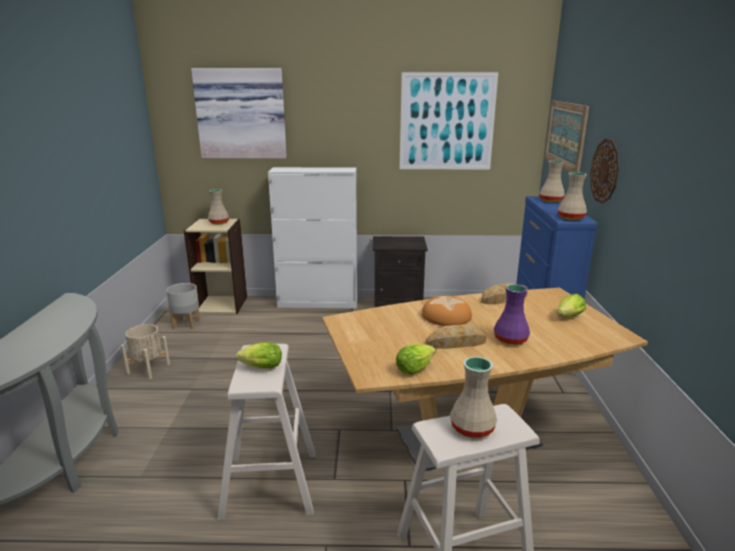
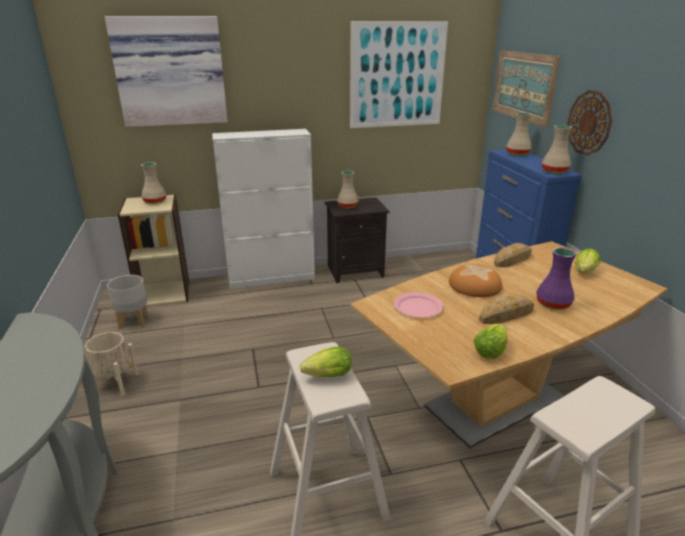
camera: 15 degrees left, 5 degrees up
(378, 326) = (418, 307): none -> pink plate
(473, 428) = (593, 409): beige vase -> beige vase (348, 206)

